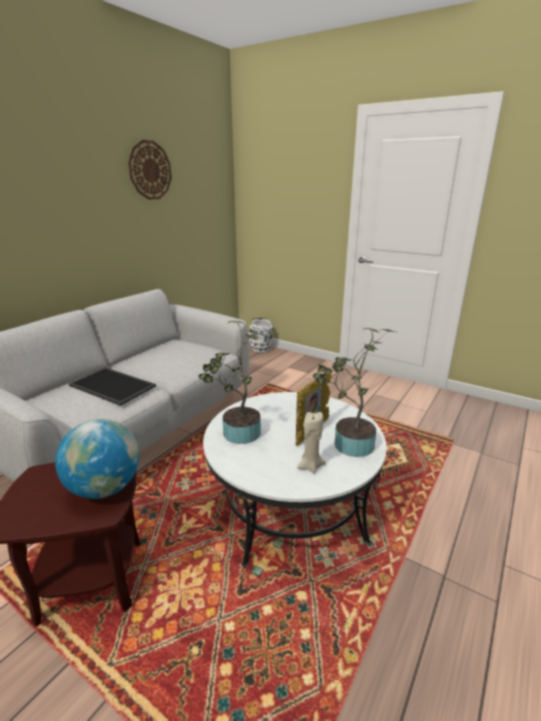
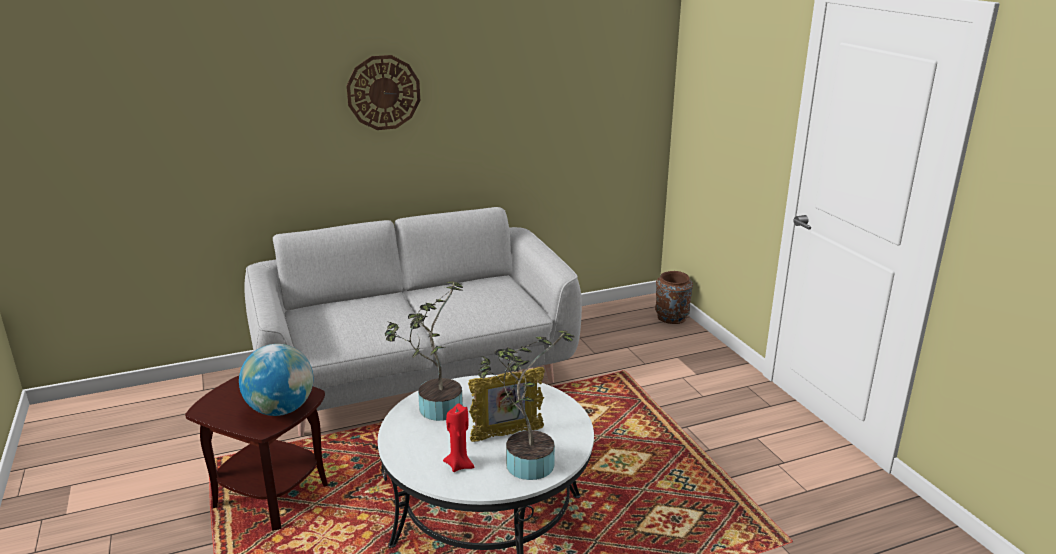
camera: 35 degrees right, 0 degrees up
(111, 386) = (379, 316): tray -> none
(150, 170) = (522, 55): wall clock -> wall clock (383, 92)
(261, 349) = (671, 318): white vase -> brown vase
(310, 466) = (459, 465): beige candle -> red candle

